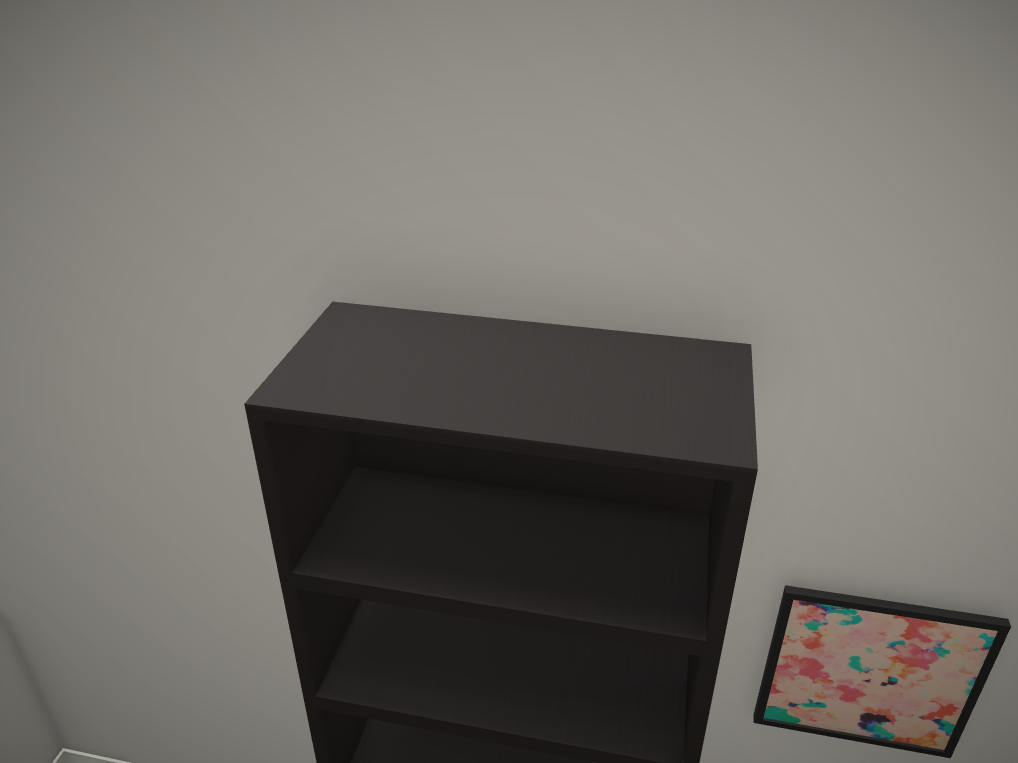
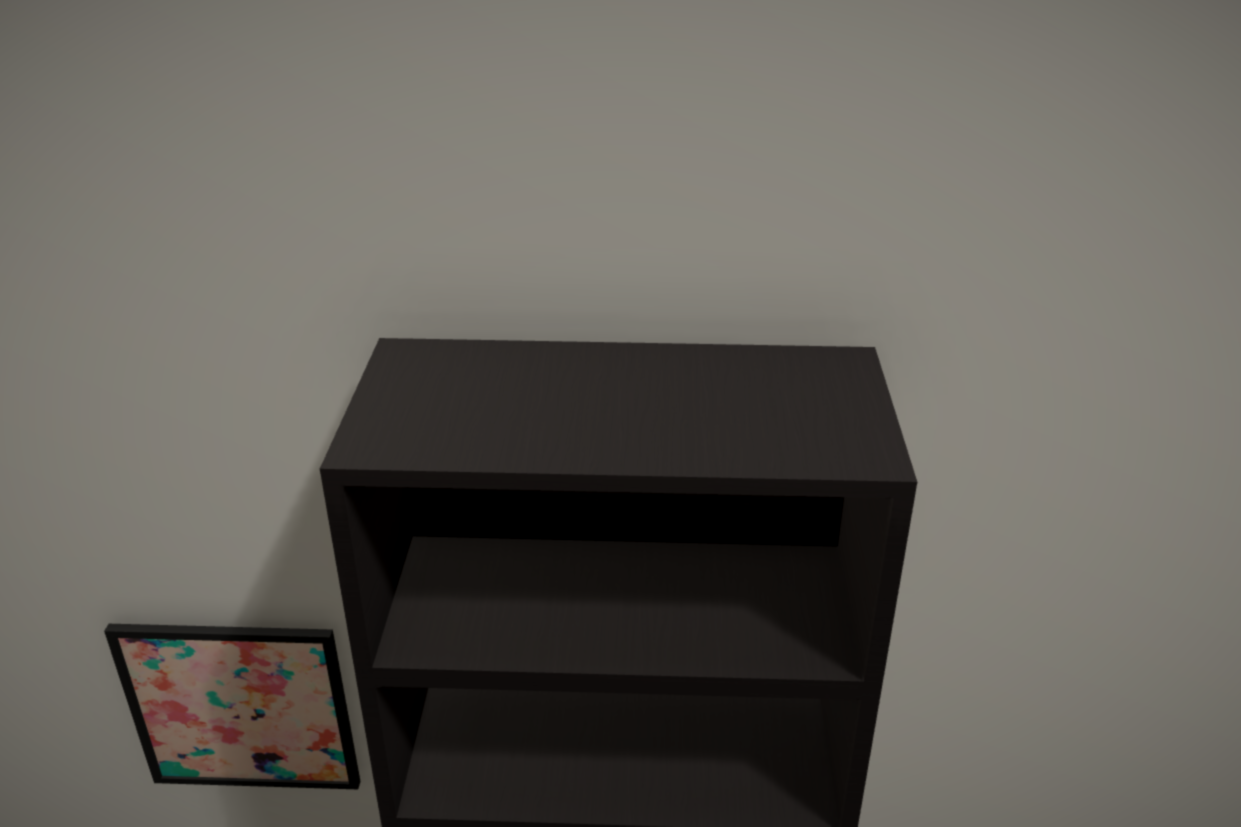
camera: 10 degrees left, 0 degrees up
(870, 671) = (1016, 703): picture -> picture (240, 706)

